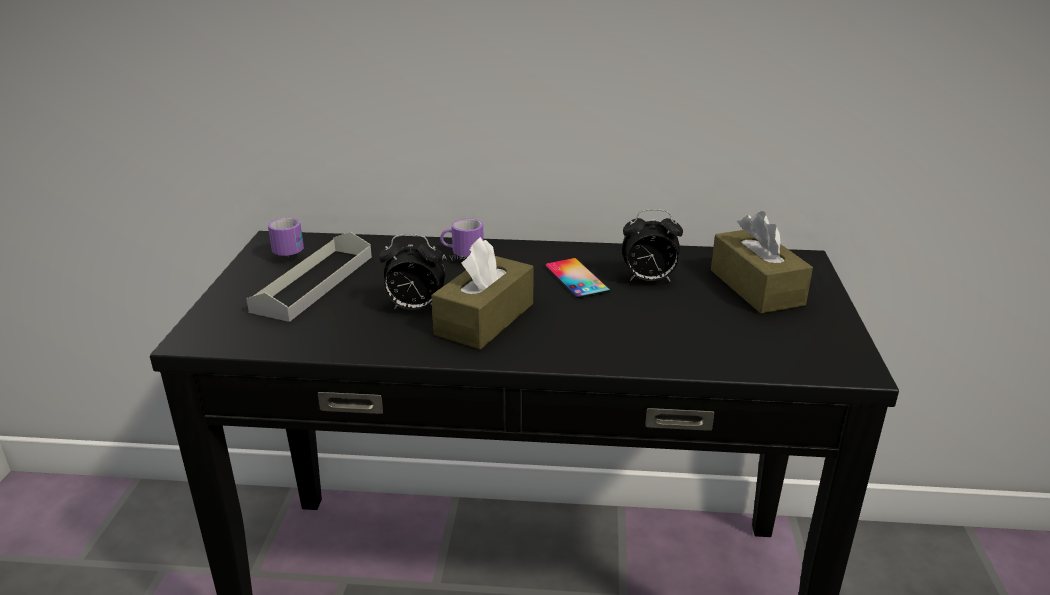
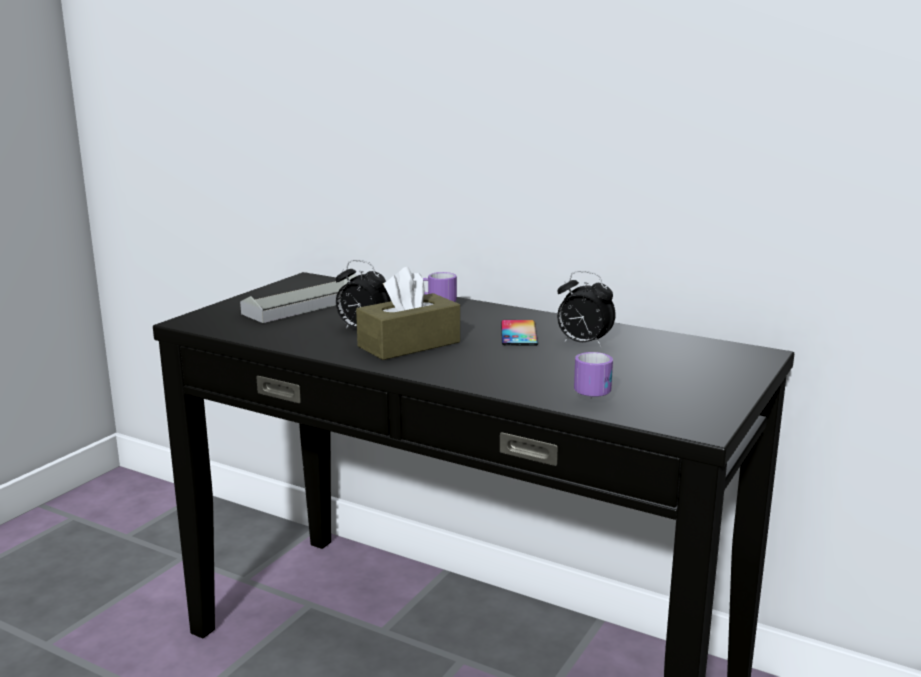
camera: 25 degrees right, 10 degrees down
(291, 250) = (312, 285): mug -> mug (596, 393)
(756, 287) = (680, 363): brown tissue box -> none

